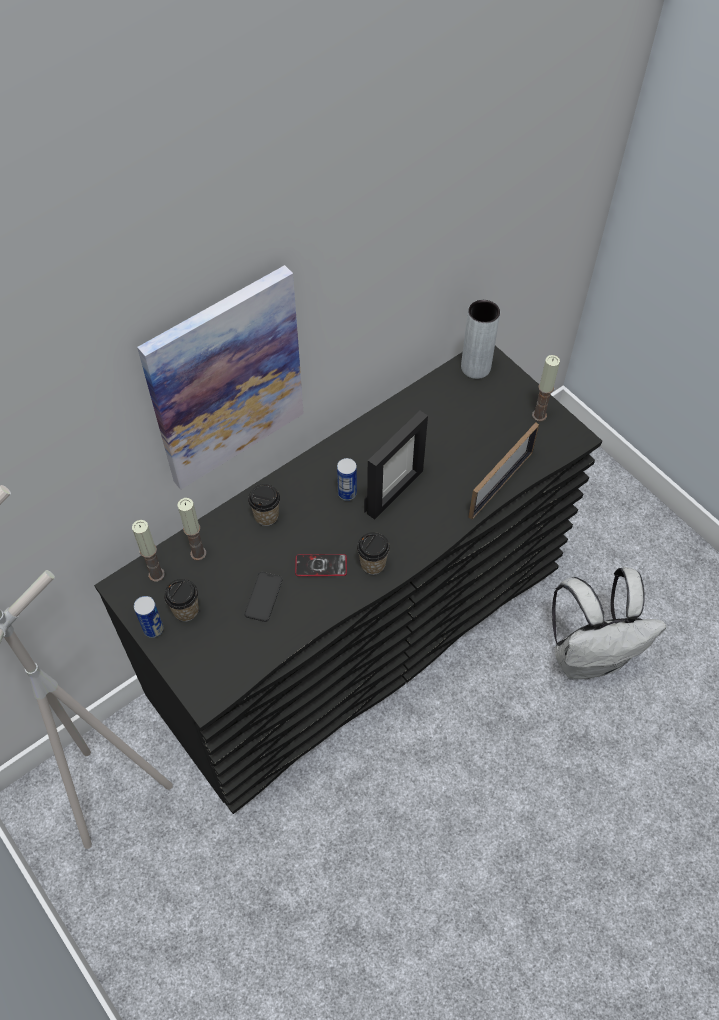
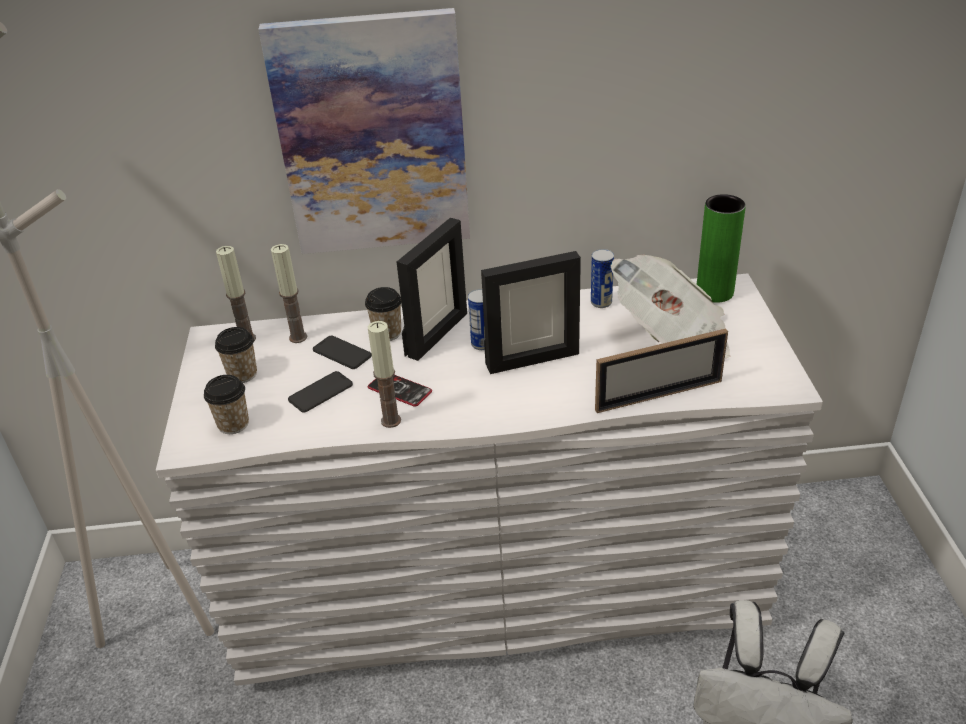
camera: 35 degrees right, 20 degrees down
(153, 629) = (201, 376): can -> can (601, 302)
(247, 552) = (342, 353): none -> phone
(305, 499) = (436, 334): none -> picture frame
(360, 635) = (499, 590): black dresser -> white dresser
(373, 564) = (453, 409): cup -> cup (233, 424)
(472, 422) = (671, 334): none -> newspaper
(475, 367) = (714, 292): grey vase -> green vase
(539, 415) = (757, 353): candle -> candle (391, 420)

